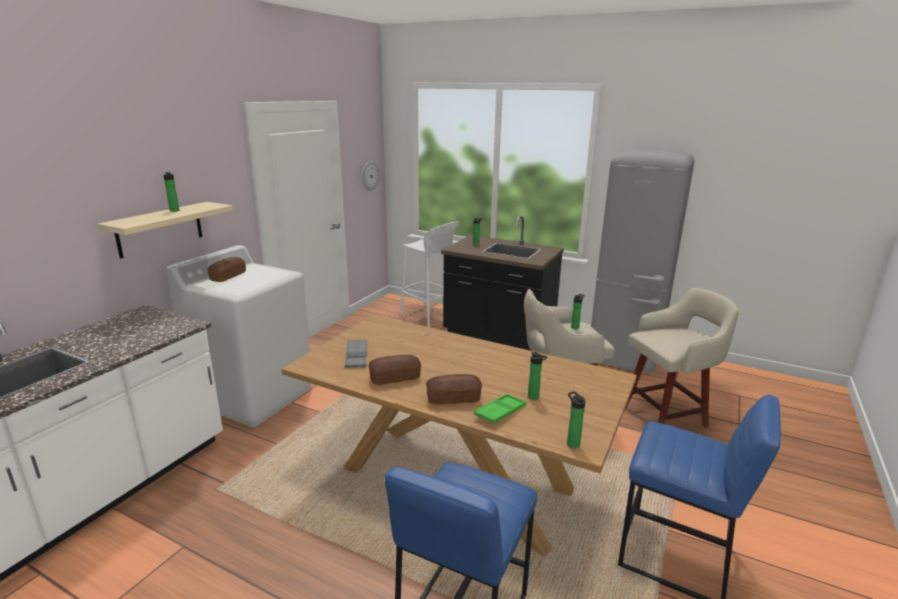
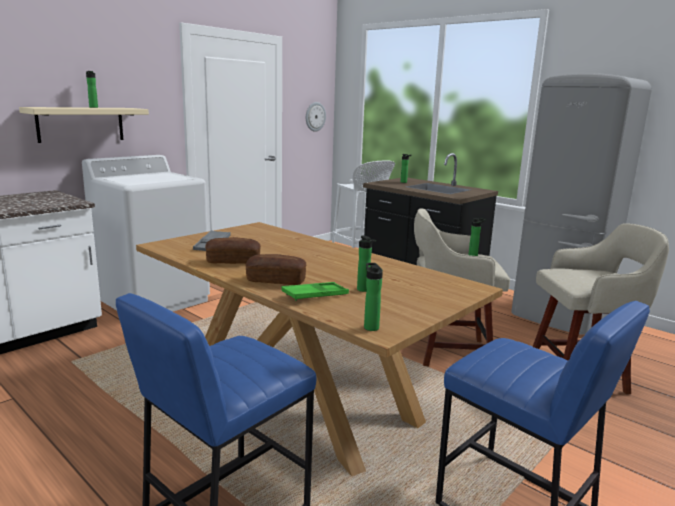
camera: 15 degrees right, 5 degrees down
(228, 276) = (136, 176): bread -> none

